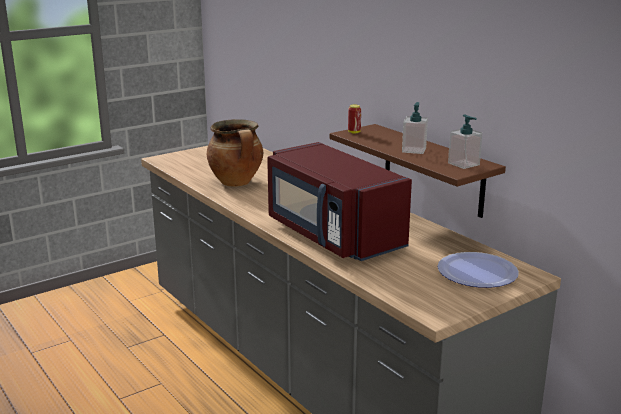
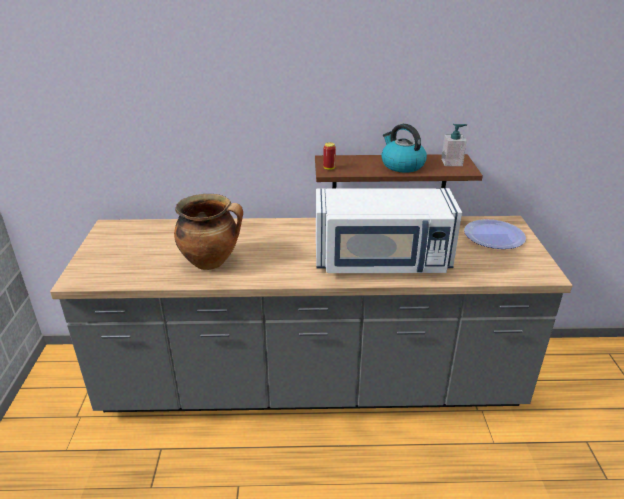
camera: 55 degrees left, 10 degrees up
(332, 235) = (382, 261): red microwave -> white microwave
(414, 150) = (401, 165): soap dispenser -> kettle

